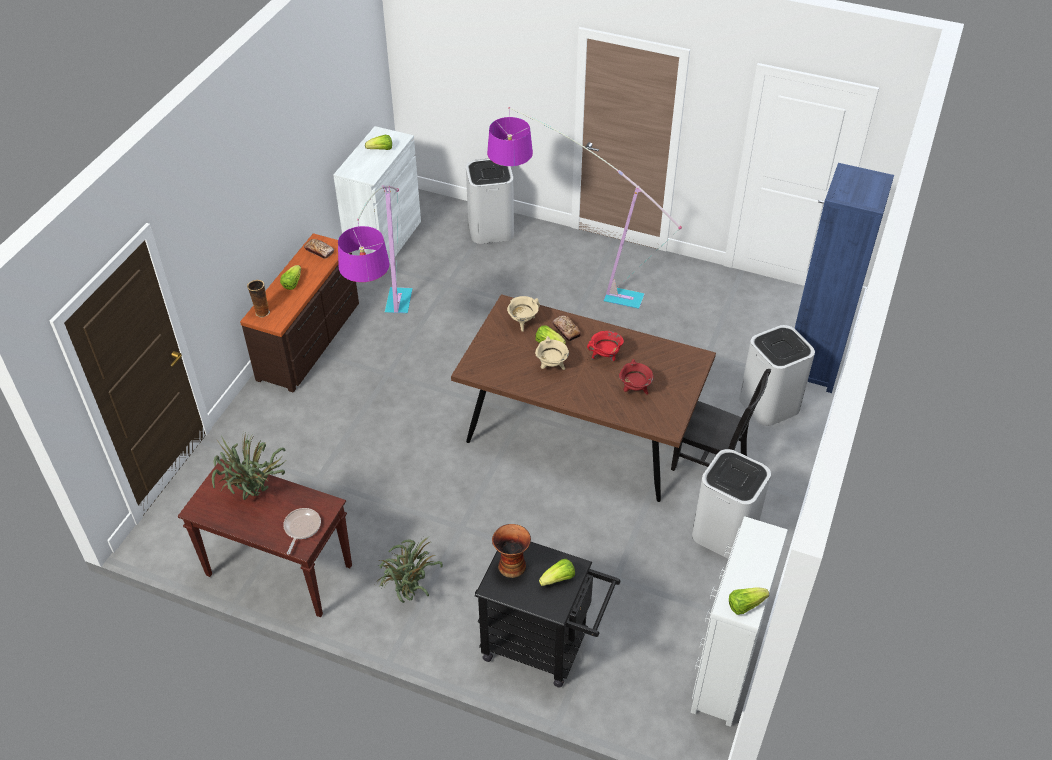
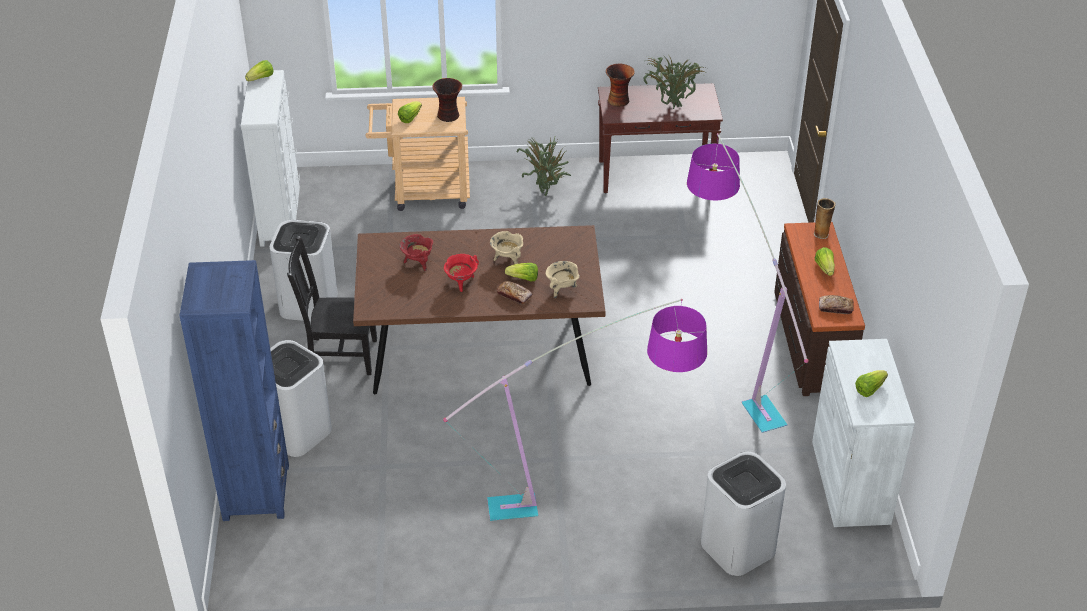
camera: 155 degrees right, 5 degrees down
(301, 528) = (619, 100): frying pan -> vase
(544, 647) = (423, 192): black cart -> beige cart

